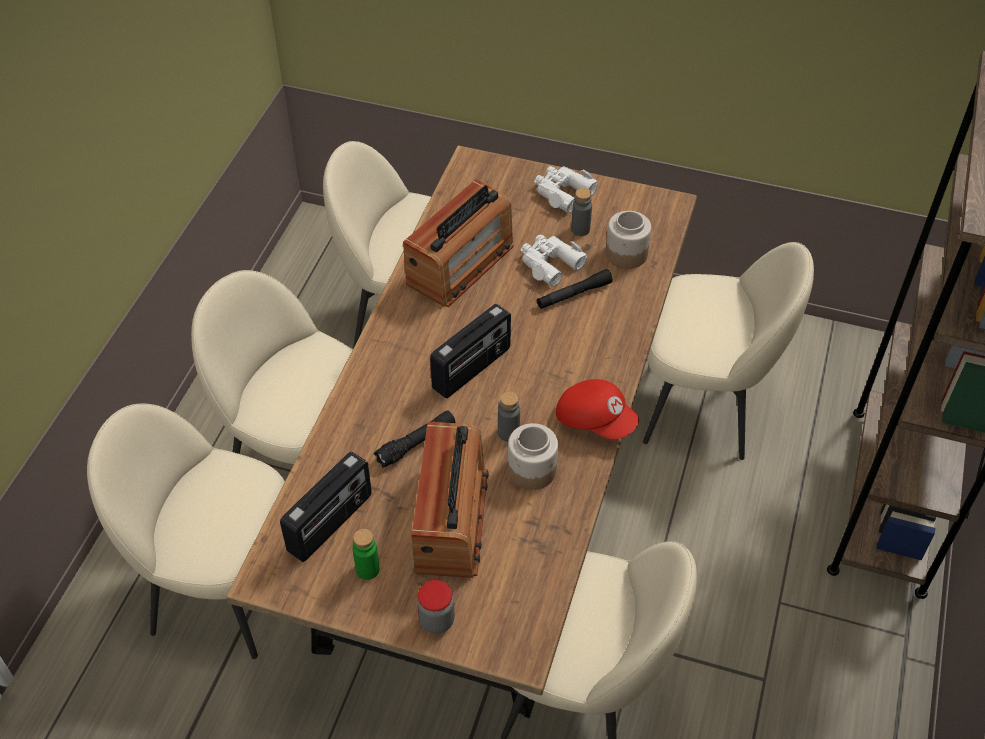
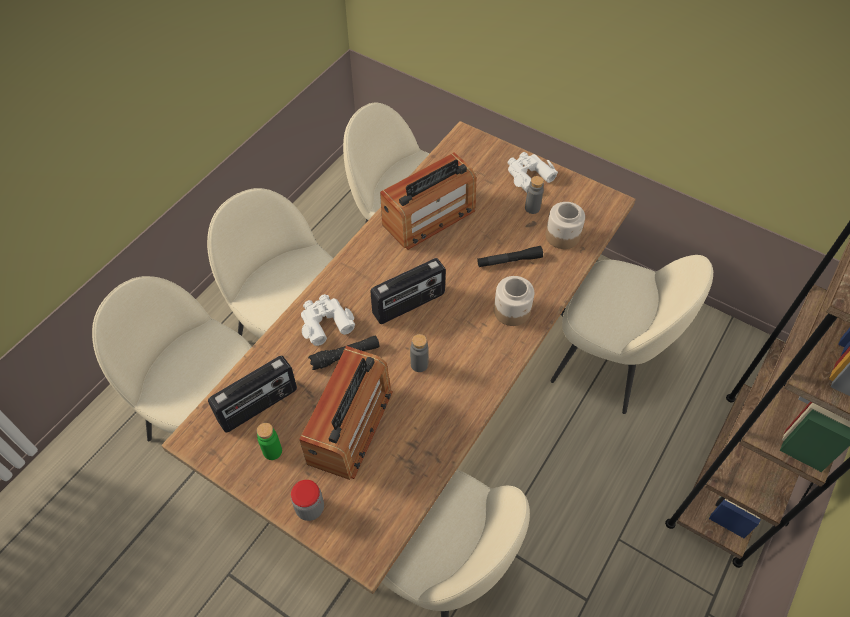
camera: 15 degrees right, 5 degrees up
(532, 470) = (427, 400): jar -> jar (512, 311)
(549, 263) = (498, 231): white binoculars -> white binoculars (325, 322)
(595, 420) = (491, 370): red cap -> none

